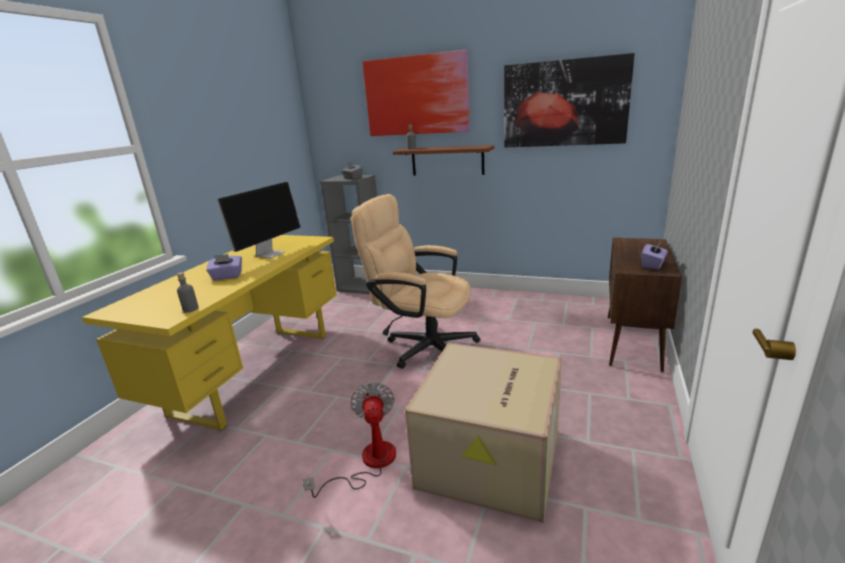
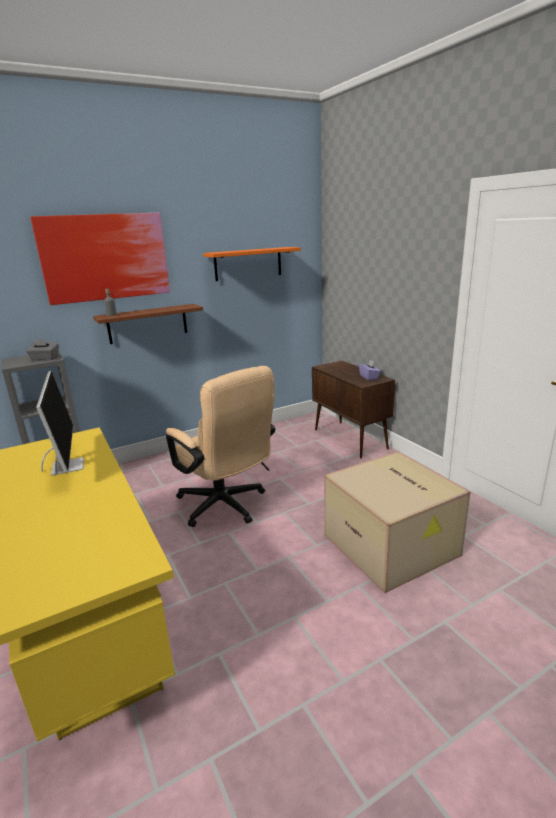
camera: 50 degrees left, 0 degrees up
(190, 309) = (140, 544): grey bottle -> none
(227, 276) = (82, 504): purple tissue box -> none
(368, 463) = (334, 602): fan -> none
(423, 346) = (226, 507): beige office chair -> beige office chair turned 105 degrees counterclockwise
(564, 103) = (248, 264): picture -> orange shelf

